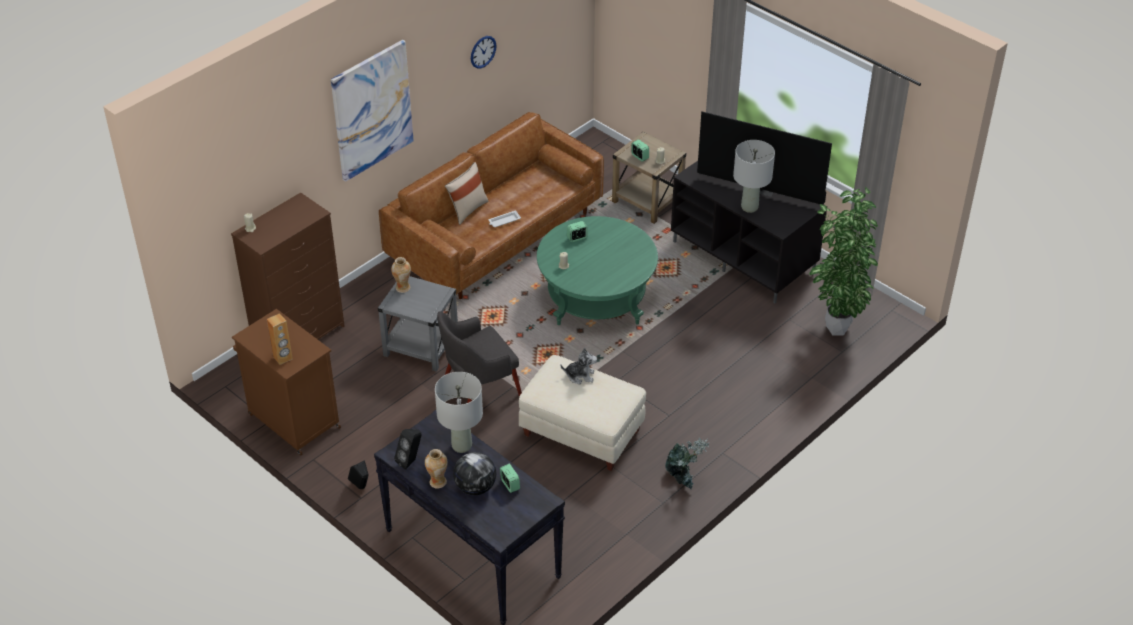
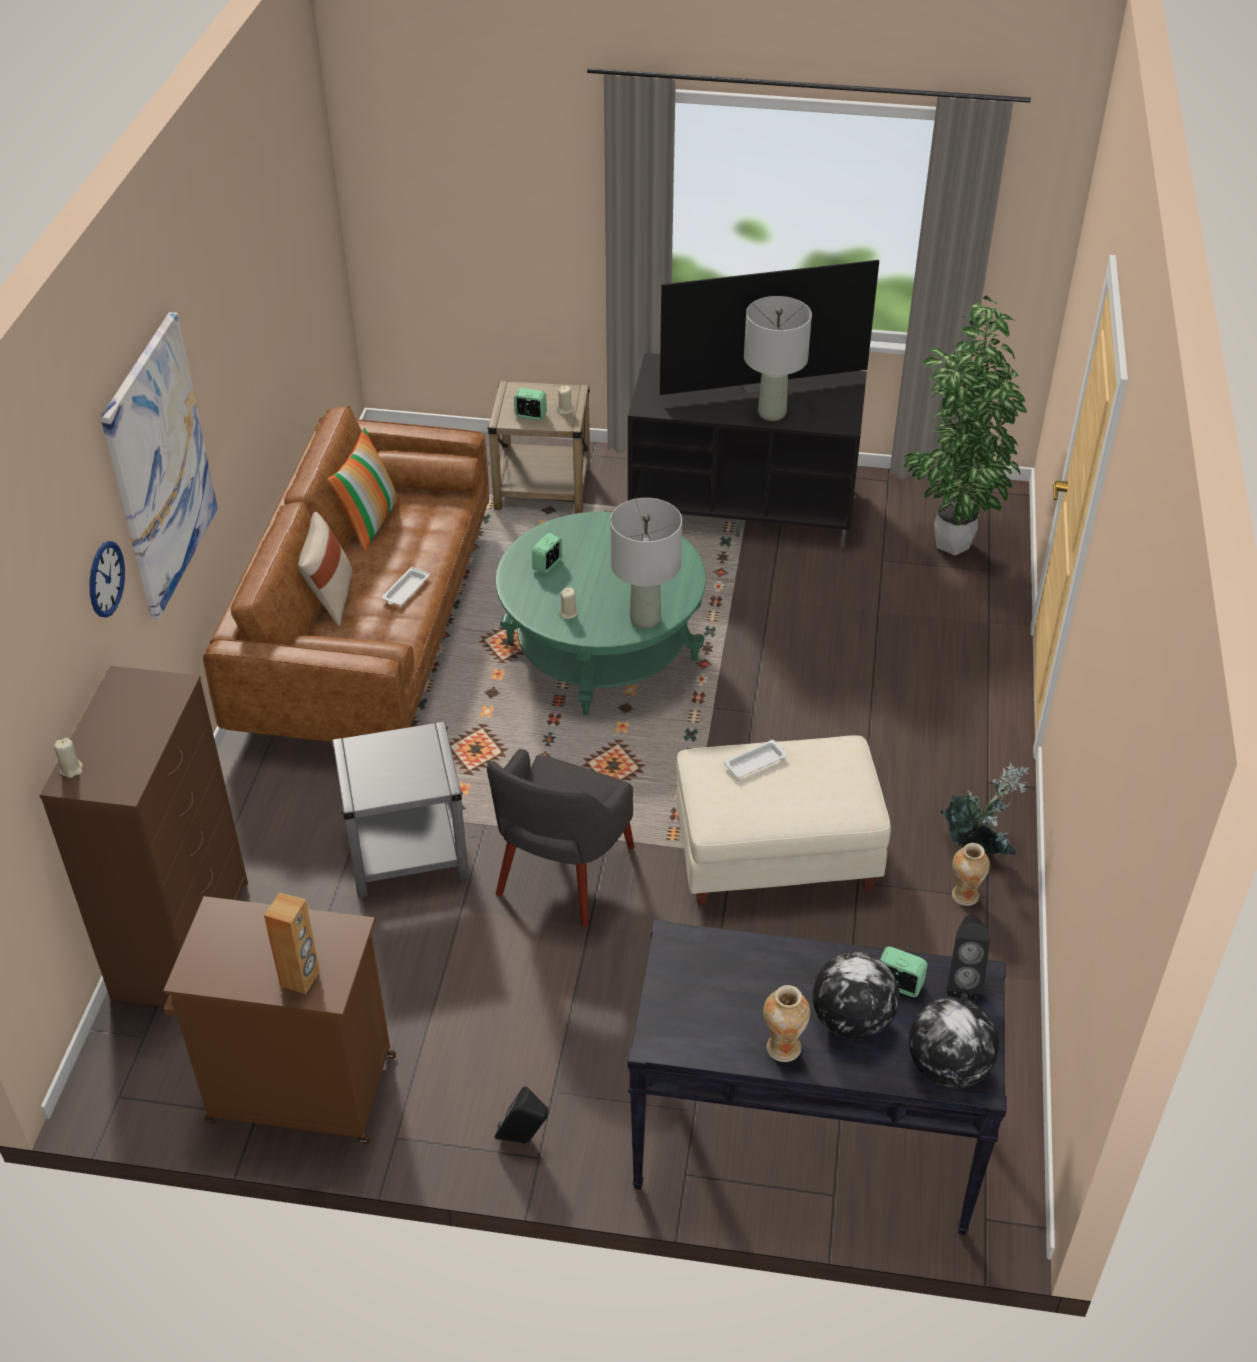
camera: 35 degrees left, 0 degrees up
(402, 288) = (356, 761): vase -> vase (964, 895)
(410, 461) = (702, 1037): black speaker -> black speaker (962, 981)
(461, 445) = (756, 962): grey table lamp -> grey table lamp (644, 619)
(483, 51) = (255, 316): wall clock -> wall clock (106, 579)
(494, 525) = (948, 1068): none -> globe
(519, 179) = (369, 522): none -> pillow
(580, 376) = (756, 762): plush toy -> white tray

